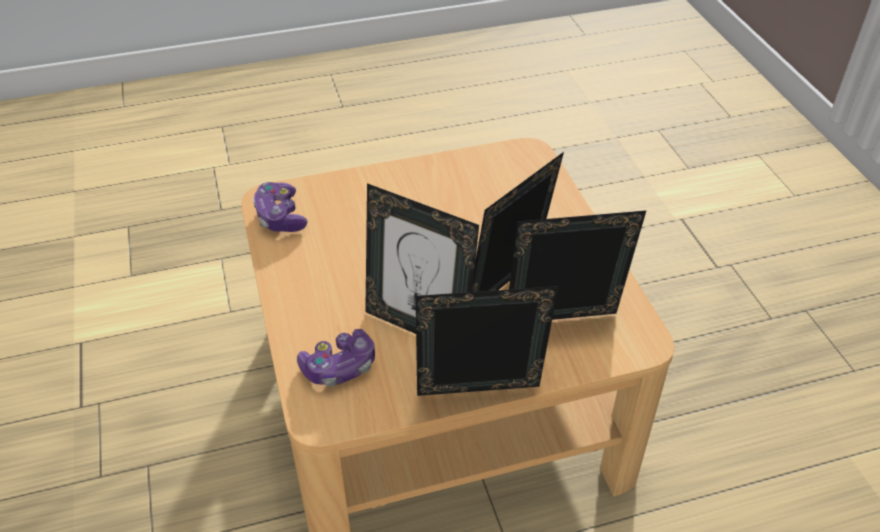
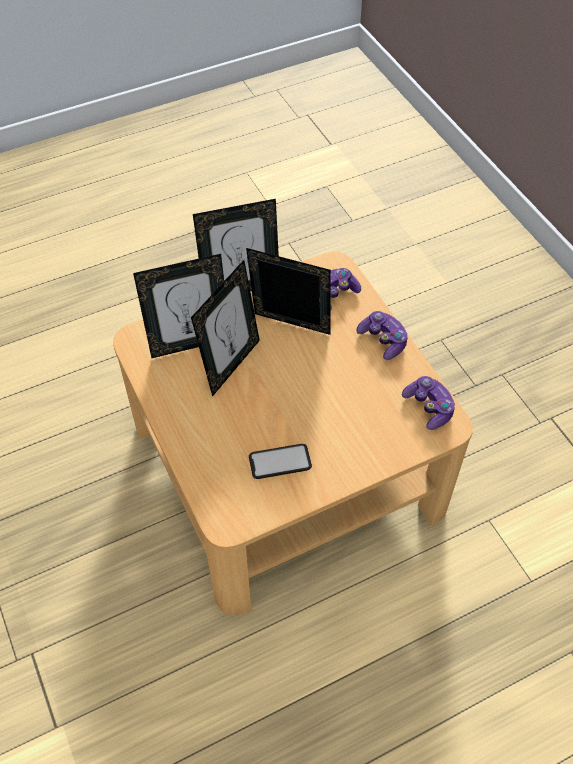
camera: 170 degrees right, 10 degrees up
(297, 295) = (383, 340): none -> game controller
(465, 190) = (280, 462): none -> phone

